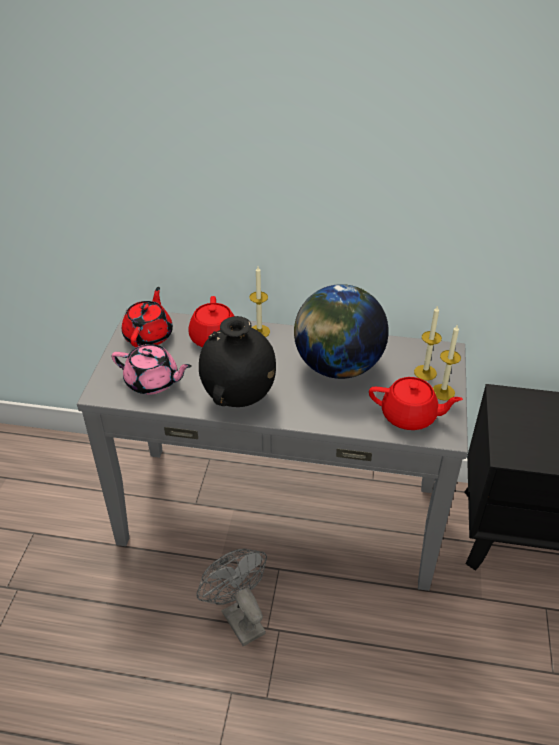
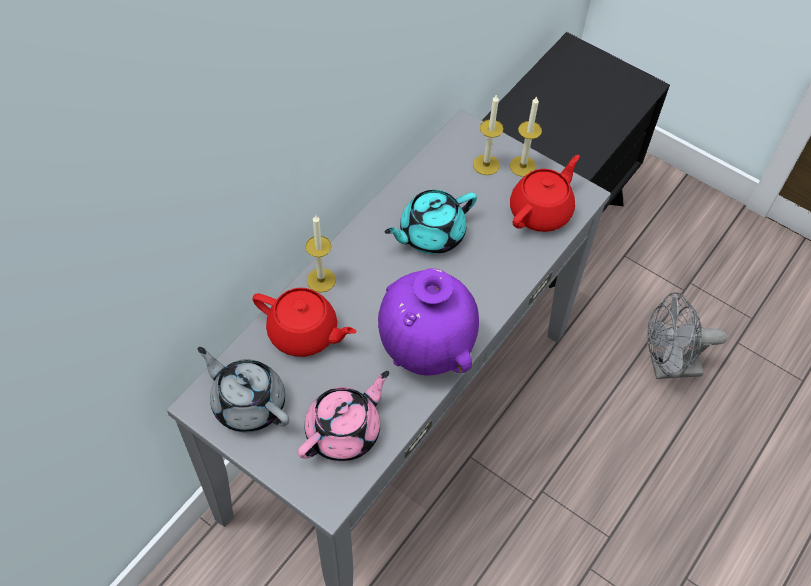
camera: 65 degrees left, 15 degrees up
(149, 335) = (248, 402): red teapot -> grey teapot
(238, 617) = (508, 523): grey fan -> grey fan (667, 367)
(239, 398) = (426, 351): black vase -> purple vase
(337, 366) = (430, 234): globe -> turquoise teapot

